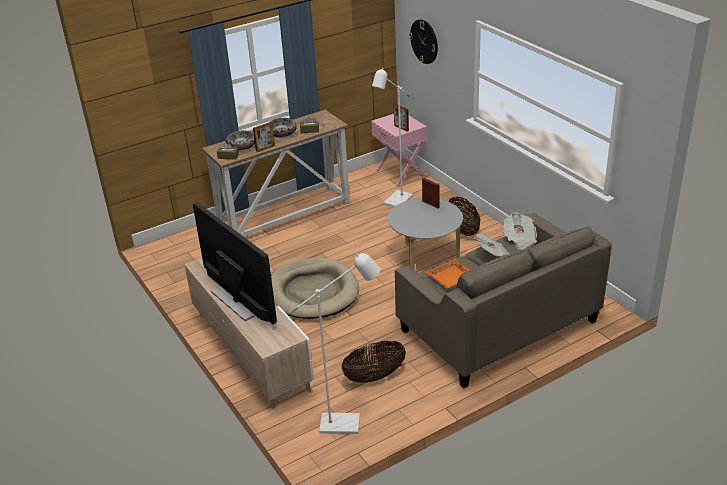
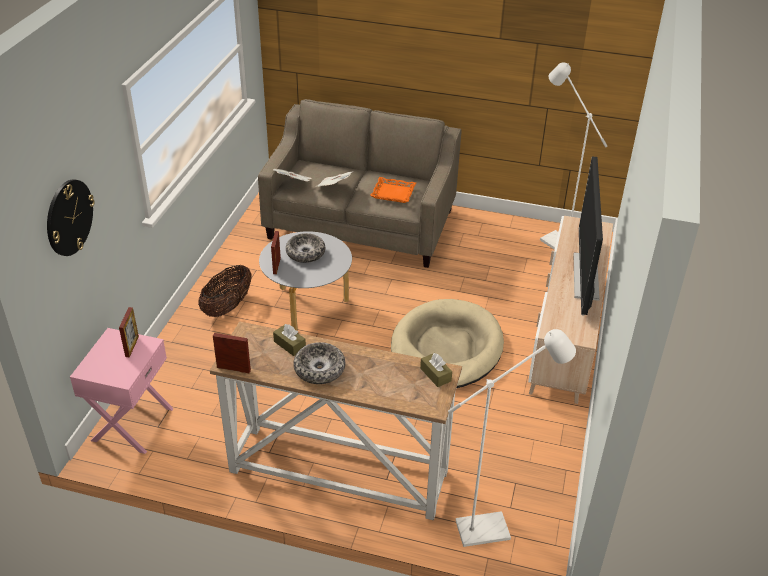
camera: 135 degrees left, 5 degrees up
(241, 144) = (394, 384): bowl -> bowl (305, 253)
(265, 148) = (378, 354): picture frame -> picture frame (233, 369)
(374, 376) = (496, 253): basket -> none
(395, 203) = (215, 386): white floor lamp -> white floor lamp (492, 528)

